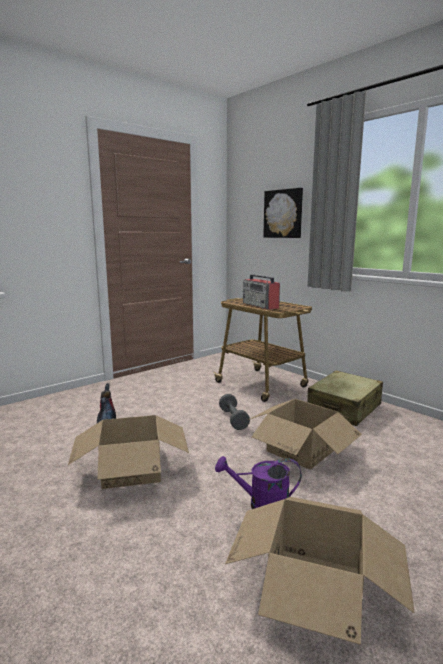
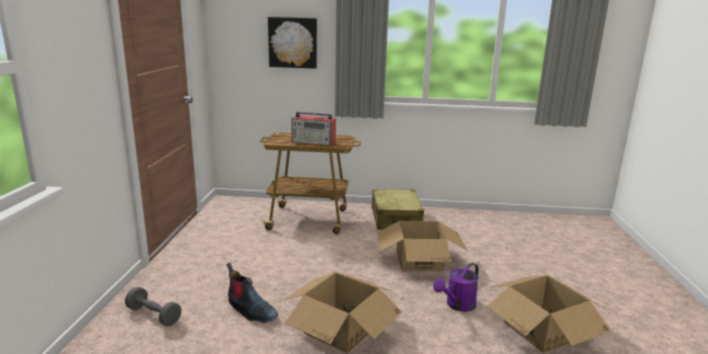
camera: 45 degrees left, 5 degrees up
(233, 419) = (340, 257): grey dumbbell -> grey dumbbell (154, 315)

